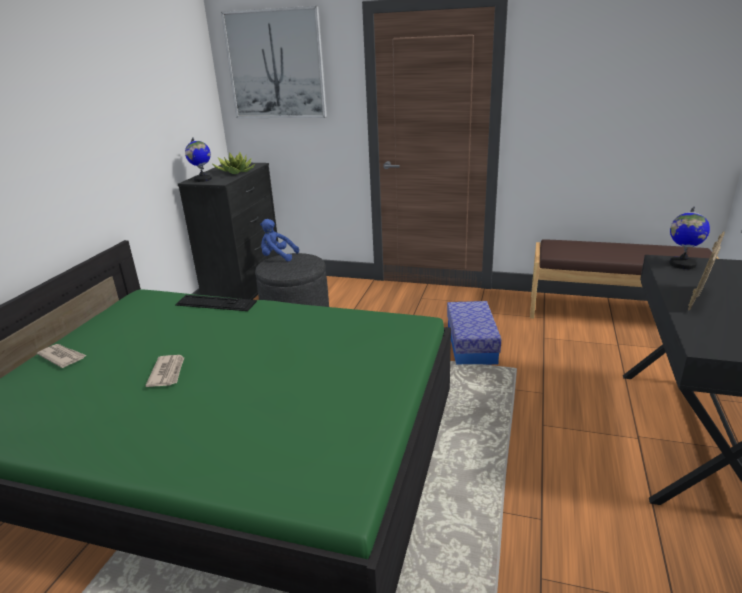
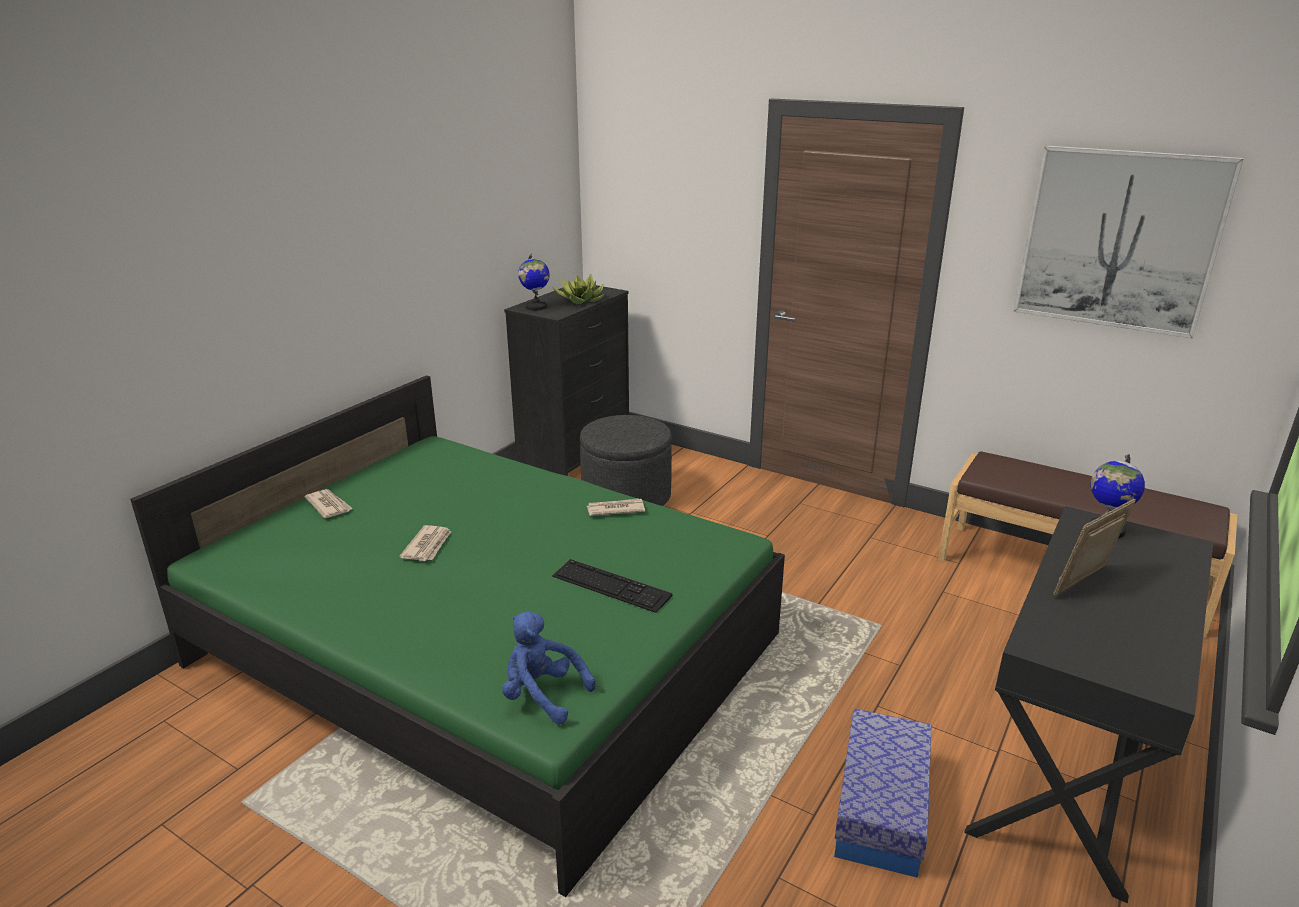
camera: 15 degrees right, 0 degrees up
(215, 303) = (511, 470): keyboard -> keyboard (611, 586)
(275, 65) = (653, 166): picture -> picture (1119, 240)
(277, 257) = (614, 418): blue plush toy -> blue plush toy (542, 695)
(313, 317) = (615, 509): none -> newspaper
(471, 344) = (836, 581): storage box -> storage box (880, 809)

